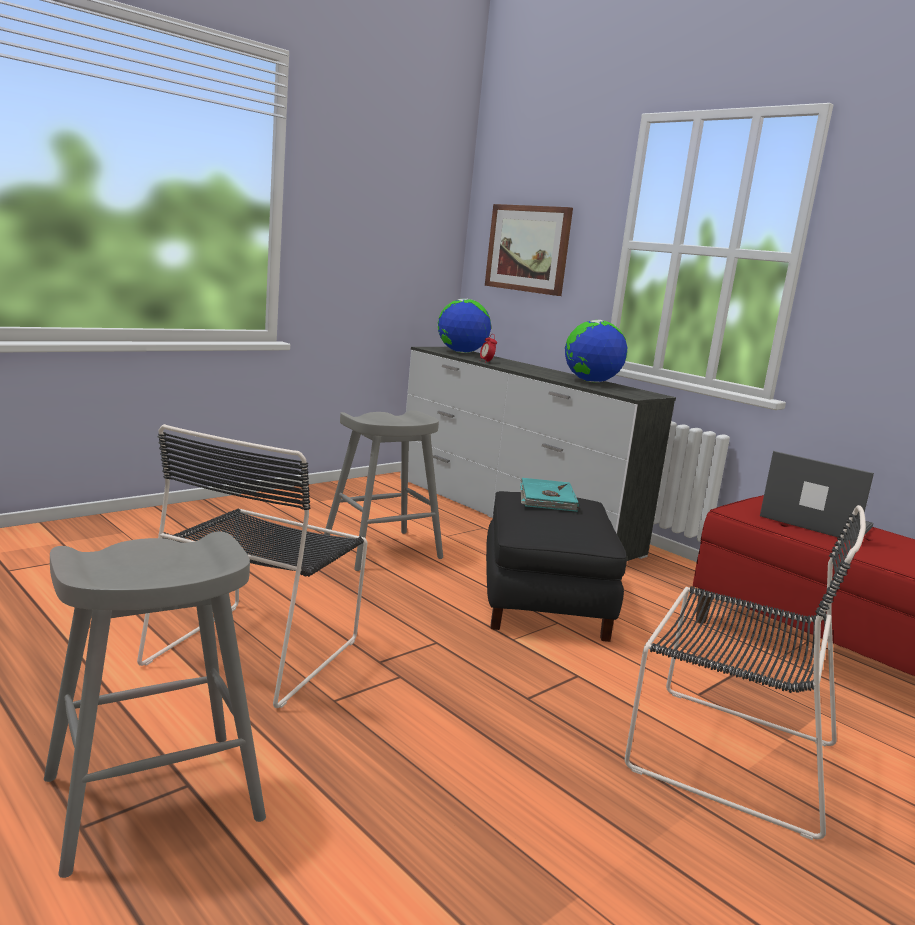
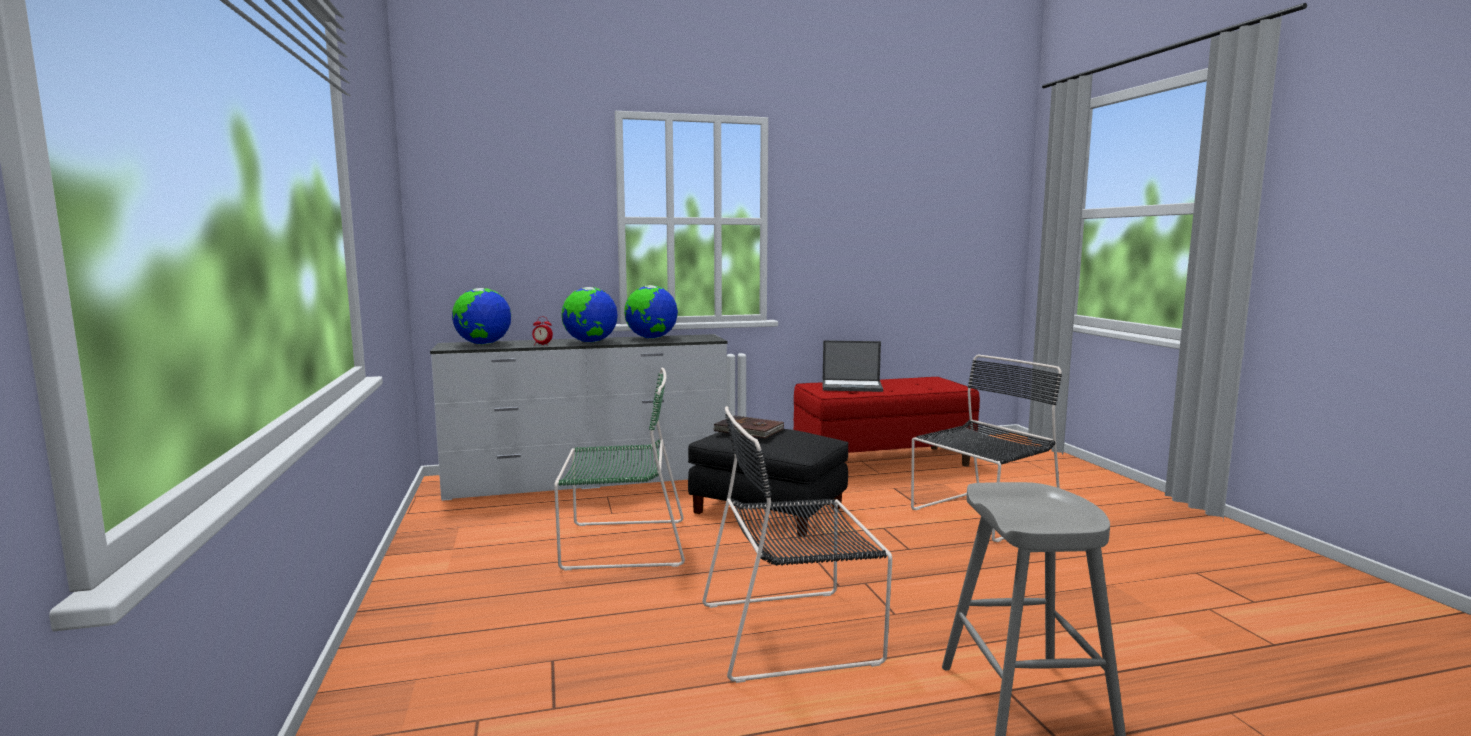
camera: 60 degrees left, 5 degrees down
(258, 649) = (794, 632): black chair -> black chair turned 120 degrees clockwise
(382, 550) = (620, 544): grey stool -> green chair
(528, 249) = (504, 231): picture -> none
(528, 370) = (590, 342): none -> globe
(546, 498) = (749, 430): turquoise book -> brown book
(814, 521) = (852, 386): laptop -> laptop turned 150 degrees counterclockwise

